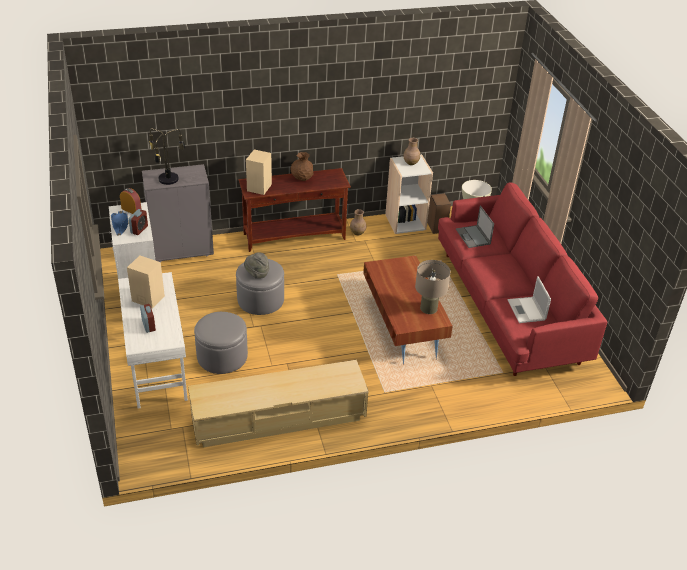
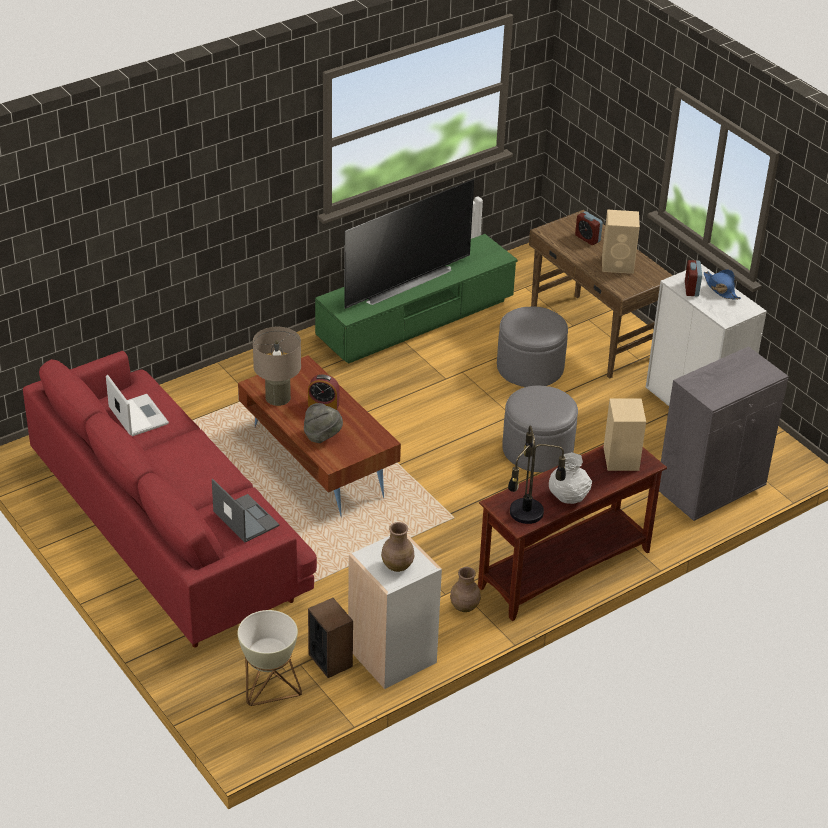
camera: 160 degrees right, 0 degrees up
(131, 210) = (731, 312): alarm clock -> alarm clock (323, 405)
(157, 369) = (593, 336): white console table -> brown console table
(168, 179) = (735, 371): table lamp -> table lamp (527, 512)
(257, 274) = (541, 396): grey hat -> grey hat (322, 436)
(278, 419) = (416, 321): beige tv stand -> green tv stand
(291, 388) = (404, 281): none -> television
(302, 177) = (569, 497): brown vase -> white vase

